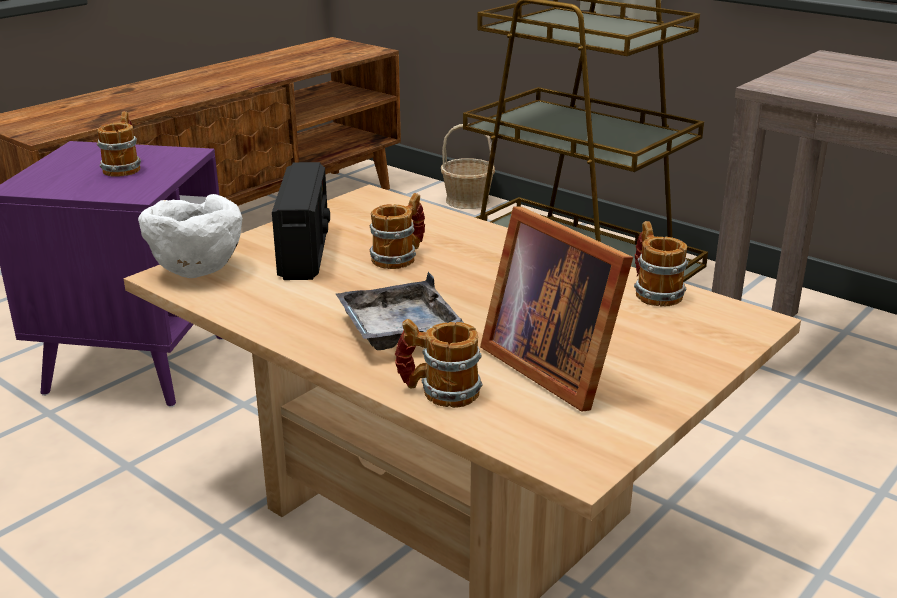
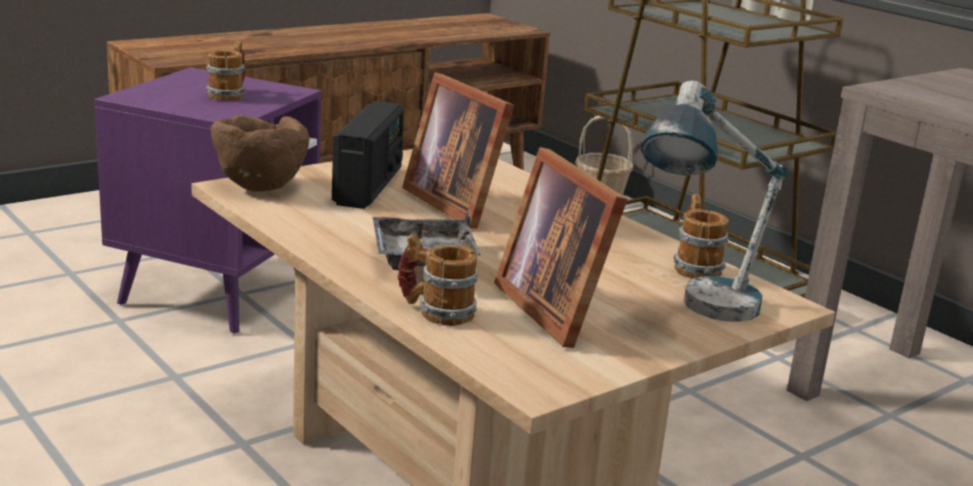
camera: 10 degrees right, 5 degrees down
(196, 271) = (259, 187): white bowl -> brown bowl
(400, 257) = (457, 203): mug -> picture frame
(682, 344) = (698, 312): none -> table lamp

